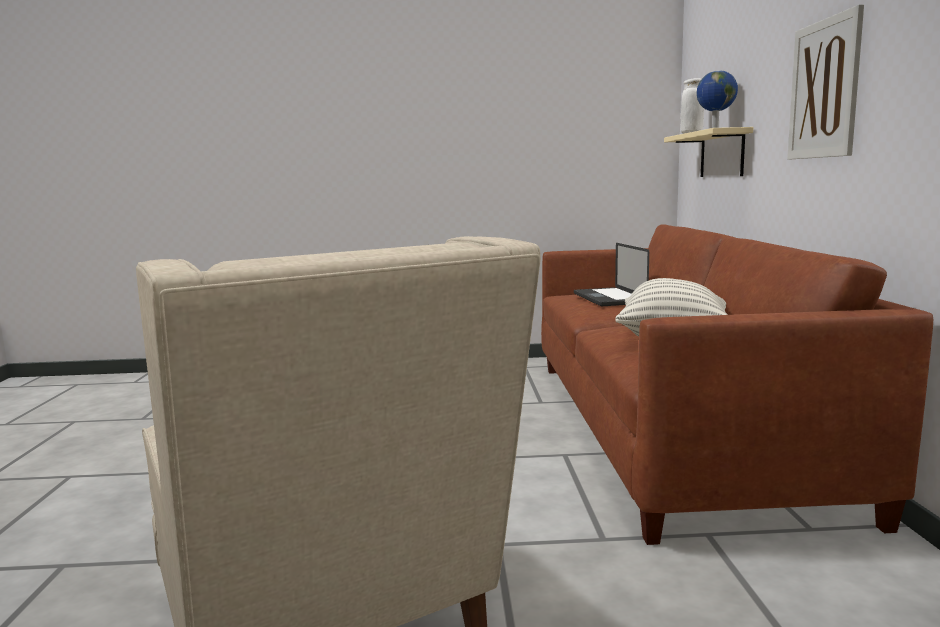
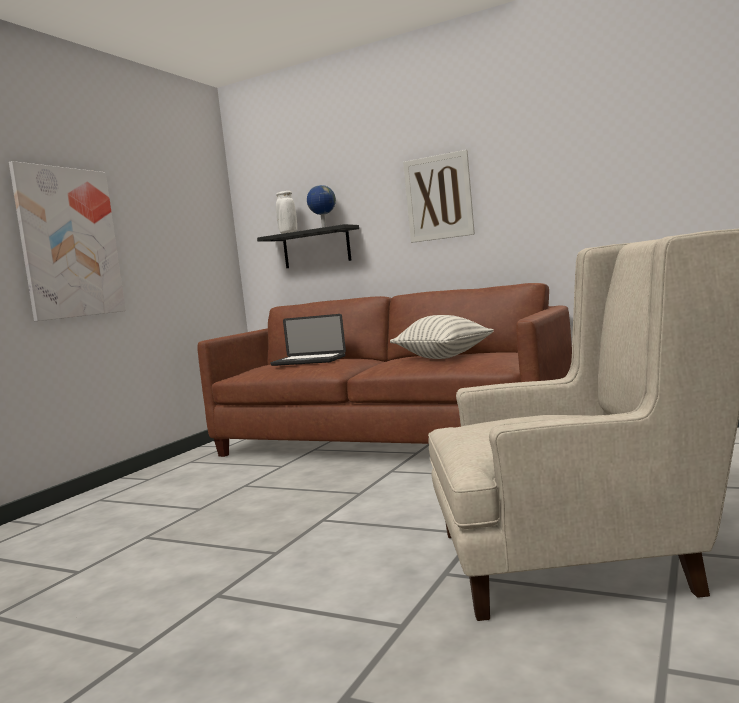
camera: 60 degrees left, 5 degrees down
(444, 146) = (69, 243): none -> picture
(722, 154) = (316, 248): beige shelf -> black shelf

